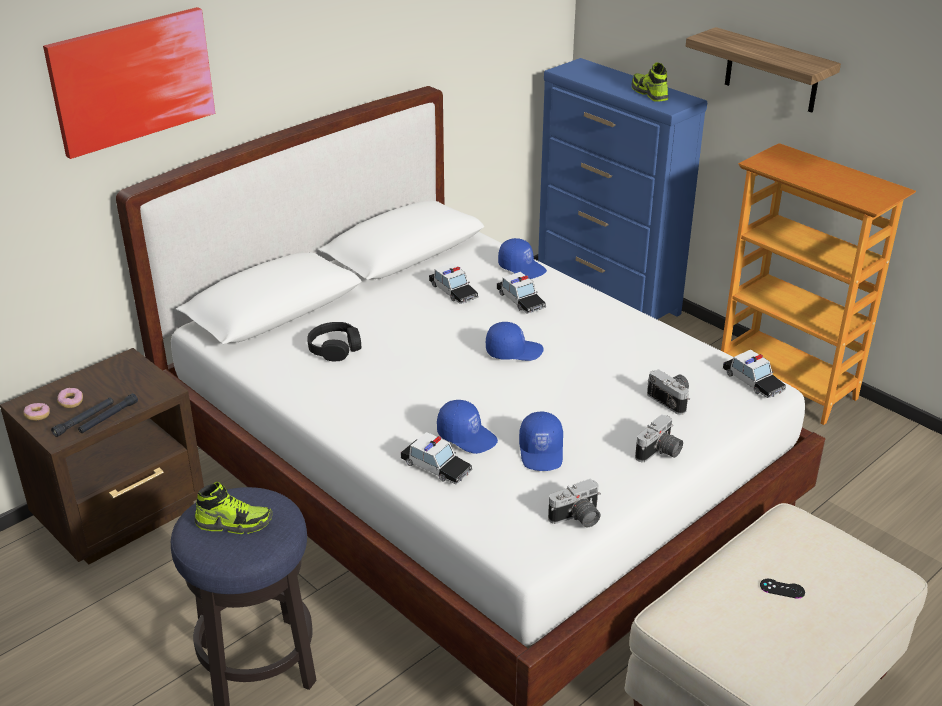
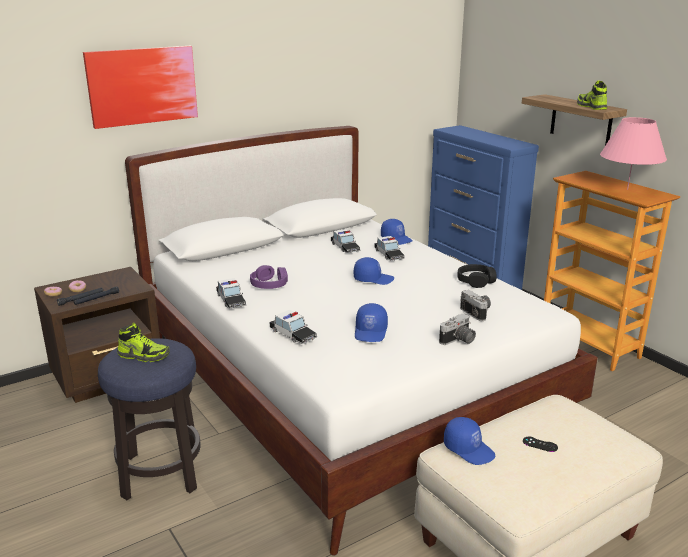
camera: 10 degrees right, 10 degrees down
(335, 348) = (253, 269): black headphones -> black headphones (476, 281)
(370, 376) = (269, 284): none -> purple headphones
(467, 436) = (321, 319): blue cap -> blue cap (469, 449)
(577, 519) = (383, 372): camera -> none
(649, 93) = (499, 140): shoe -> shoe (591, 107)
(753, 382) = (541, 308): toy car -> toy car (231, 300)
(844, 182) = (627, 189): none -> pink table lamp

